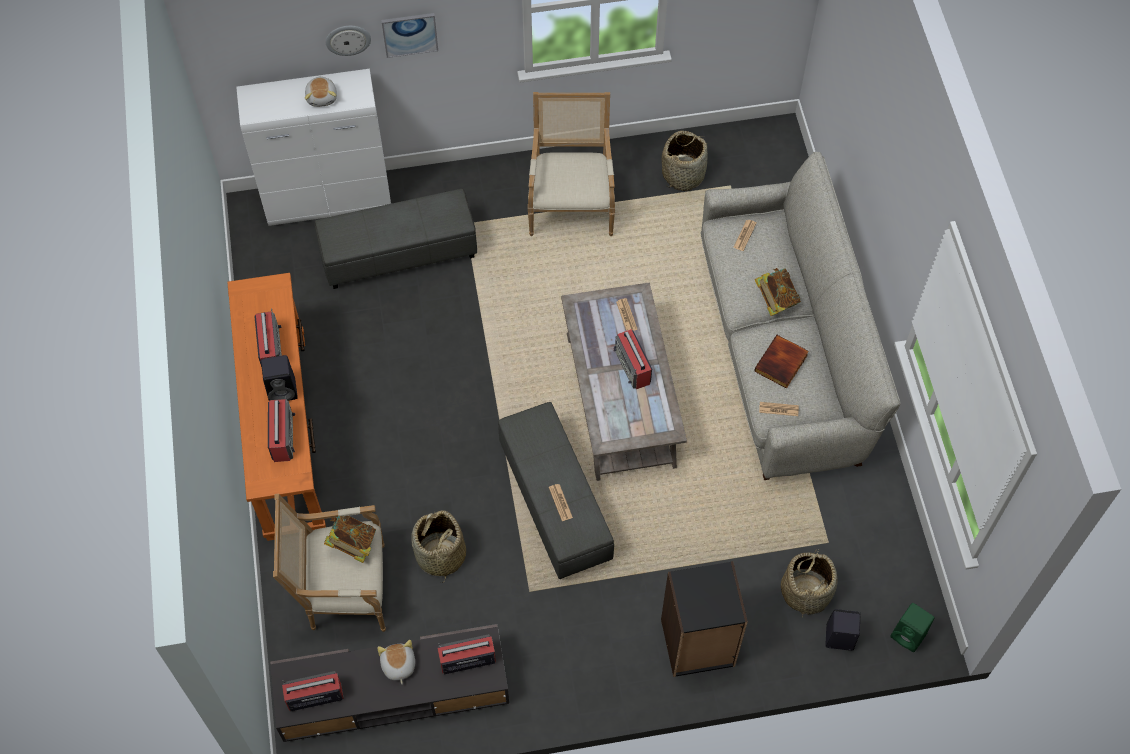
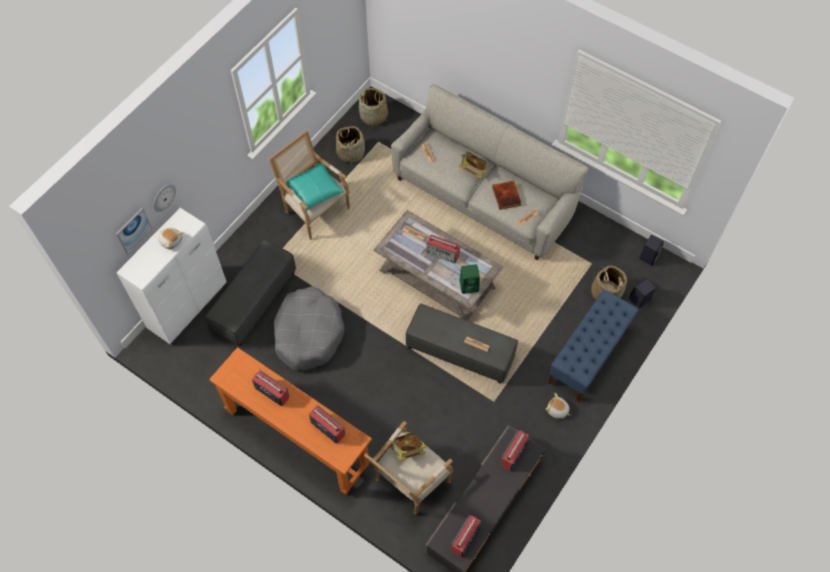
camera: 45 degrees left, 0 degrees up
(283, 390) = (301, 405): black speaker -> black speaker (649, 256)
(398, 665) = (486, 487): plush toy -> plush toy (557, 410)
(410, 34) = (193, 170): picture -> picture (133, 230)
(416, 336) = (308, 333): none -> grey dog bed
(440, 555) = (436, 423): basket -> basket (374, 116)
(571, 177) = (314, 190): none -> turquoise pillow
(697, 643) = (588, 356): black bookcase -> blue bench
(909, 636) = (664, 273): green speaker -> green speaker (469, 285)

